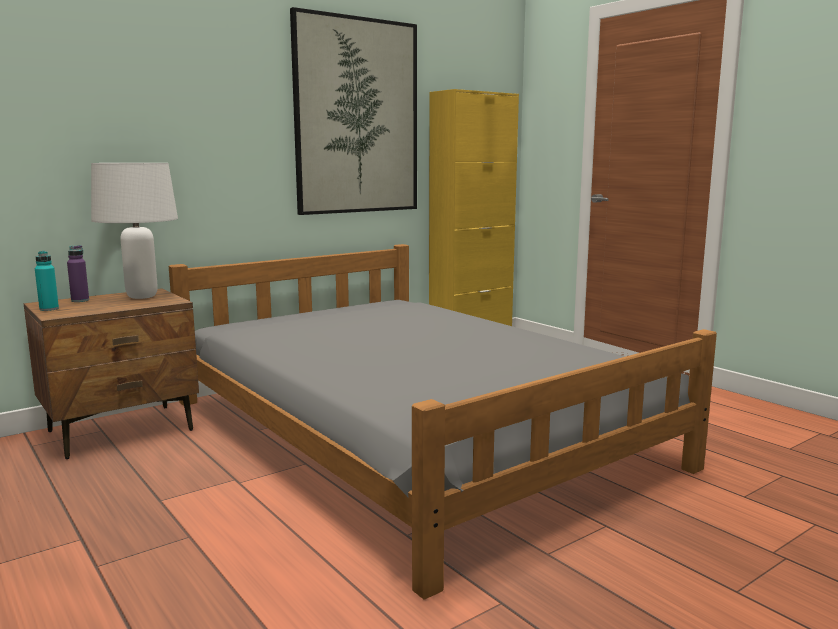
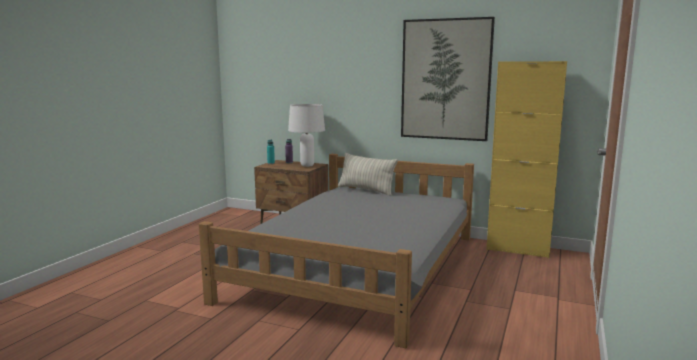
camera: 60 degrees right, 0 degrees up
(267, 320) = (366, 190): none -> pillow

